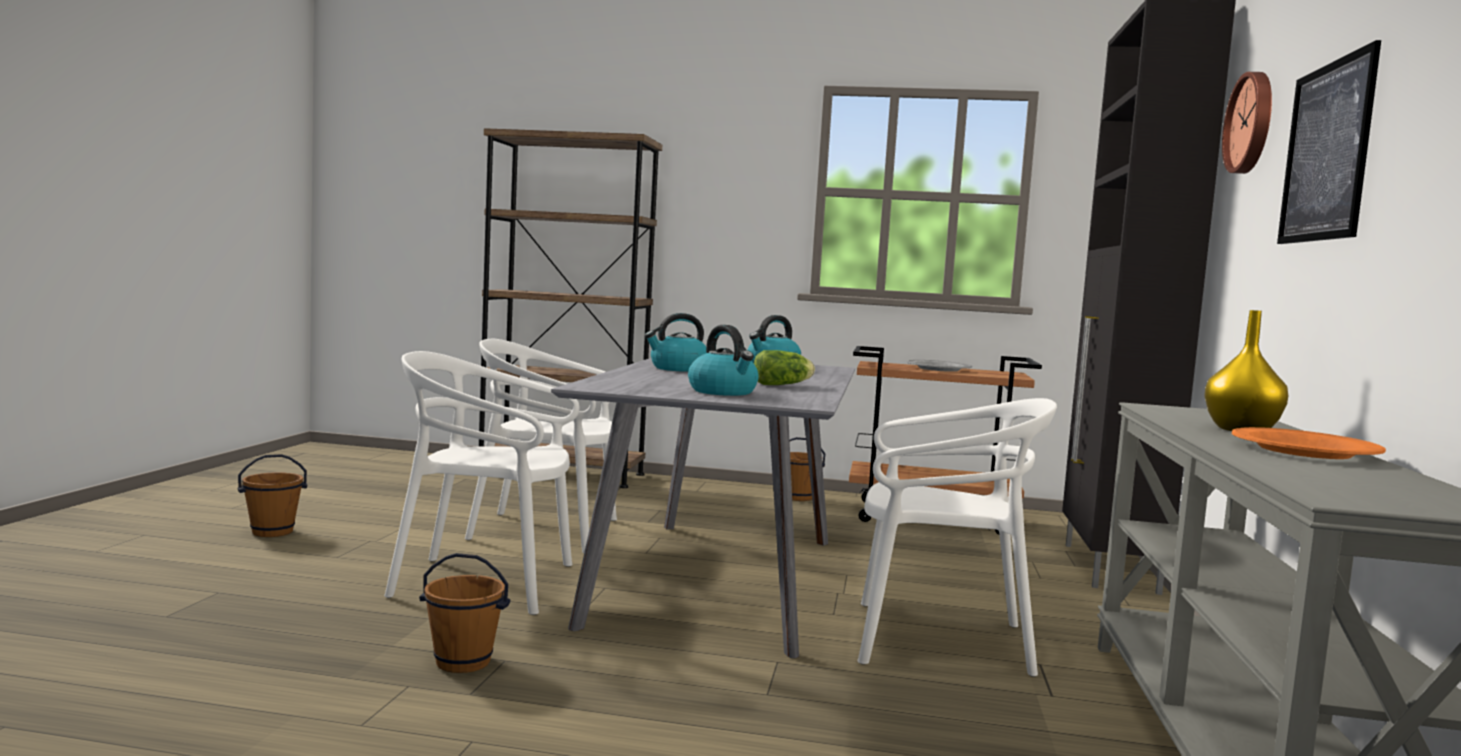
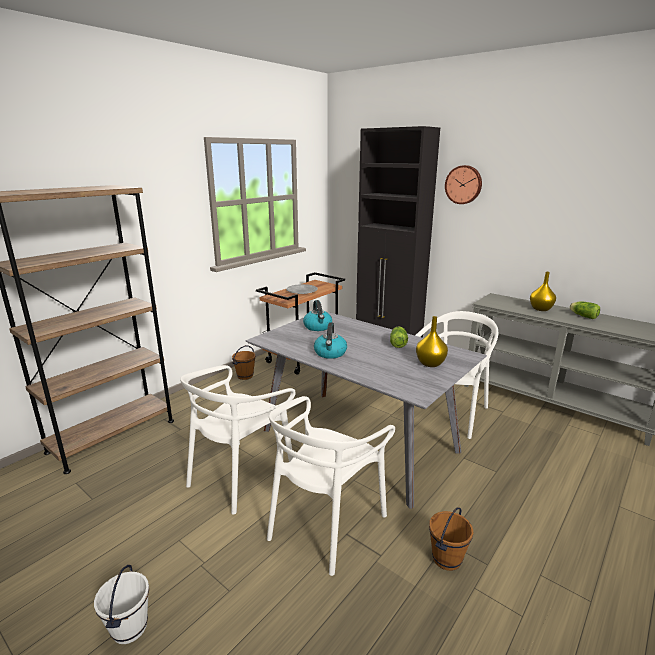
camera: 60 degrees left, 15 degrees up
(272, 532) = (129, 628): brown bucket -> white bucket
(723, 392) = (429, 363): kettle -> yellow vase
(1303, 451) = (582, 316): orange plate -> lettuce
(1326, 152) = (533, 210): picture -> none

